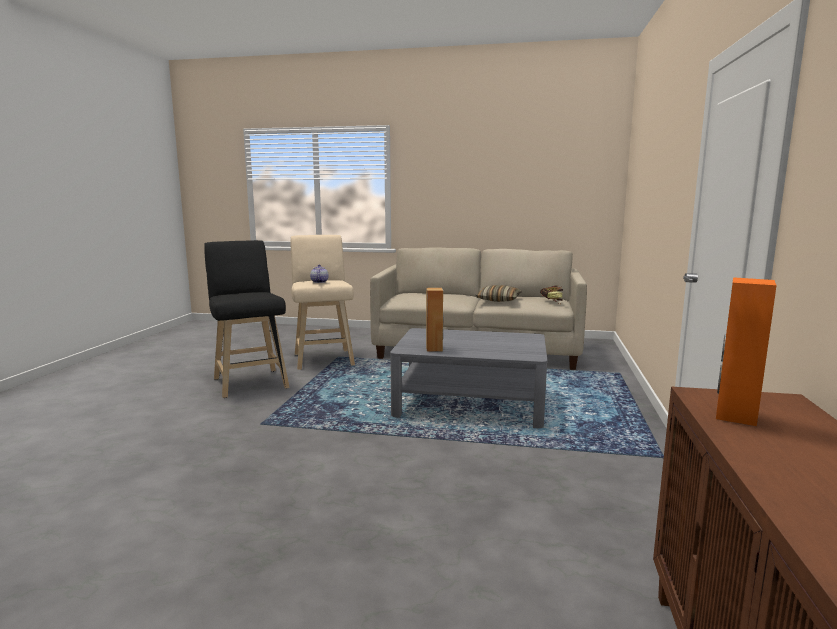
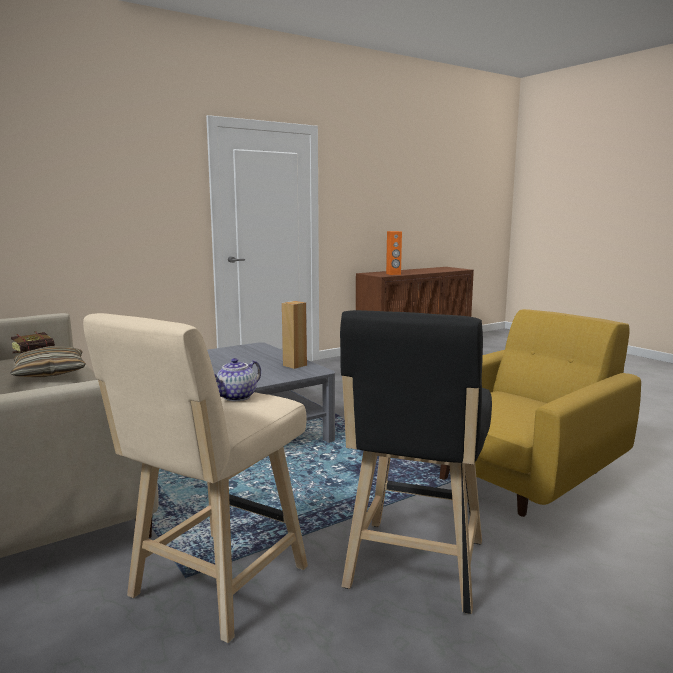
camera: 135 degrees left, 0 degrees up
(211, 444) = (523, 474): none -> yellow armchair

